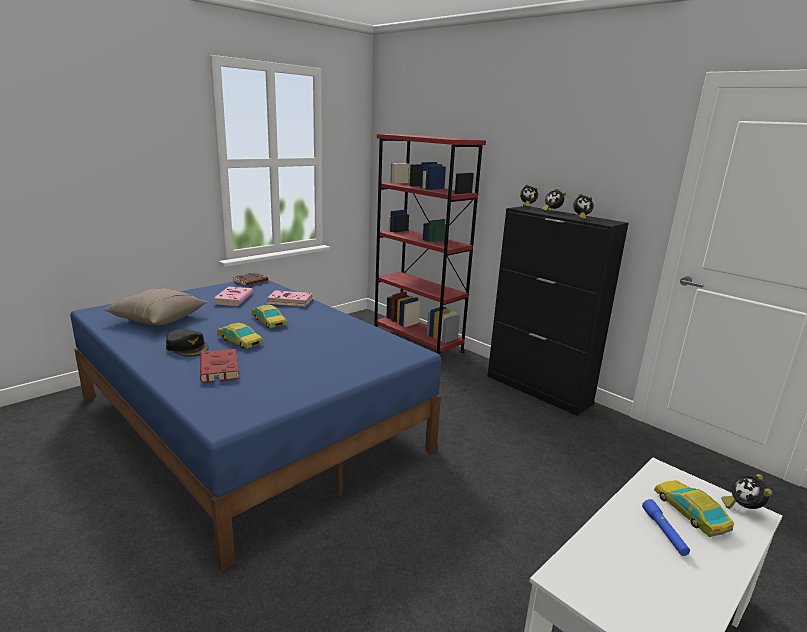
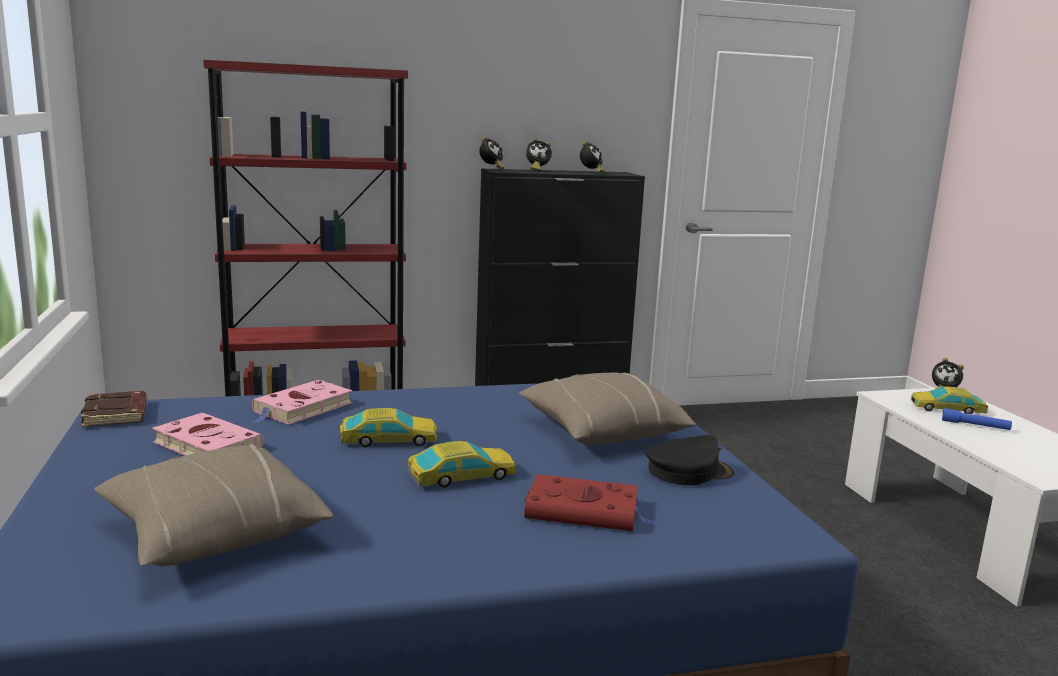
camera: 60 degrees left, 5 degrees down
(187, 347) = (443, 524): black cap -> black cap (688, 471)
(329, 357) = (602, 431): none -> beige pillow

